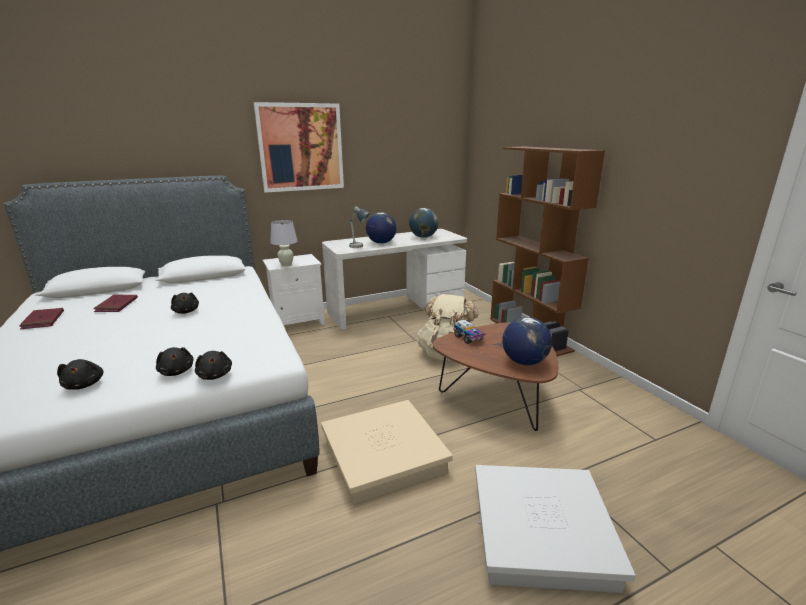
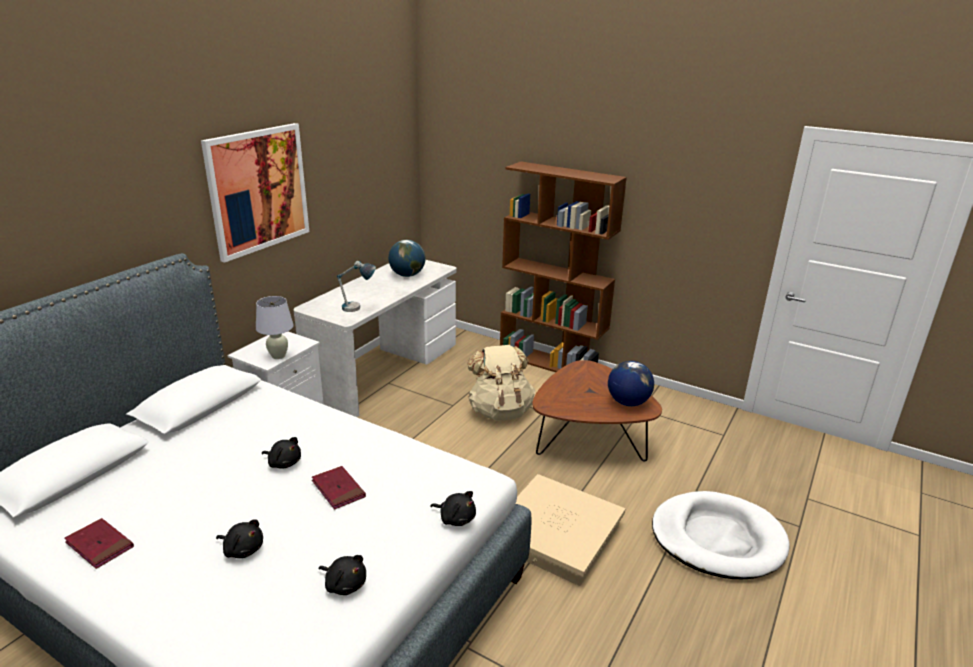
camera: 35 degrees left, 5 degrees up
(117, 305) = (166, 487): red book -> red book (338, 489)
(177, 371) = (413, 531): black plush toy -> black plush toy (242, 549)
(381, 243) = (373, 296): globe -> none
(468, 338) = (559, 392): toy truck -> none
(541, 532) = (717, 539): white storage box -> white dog bed

